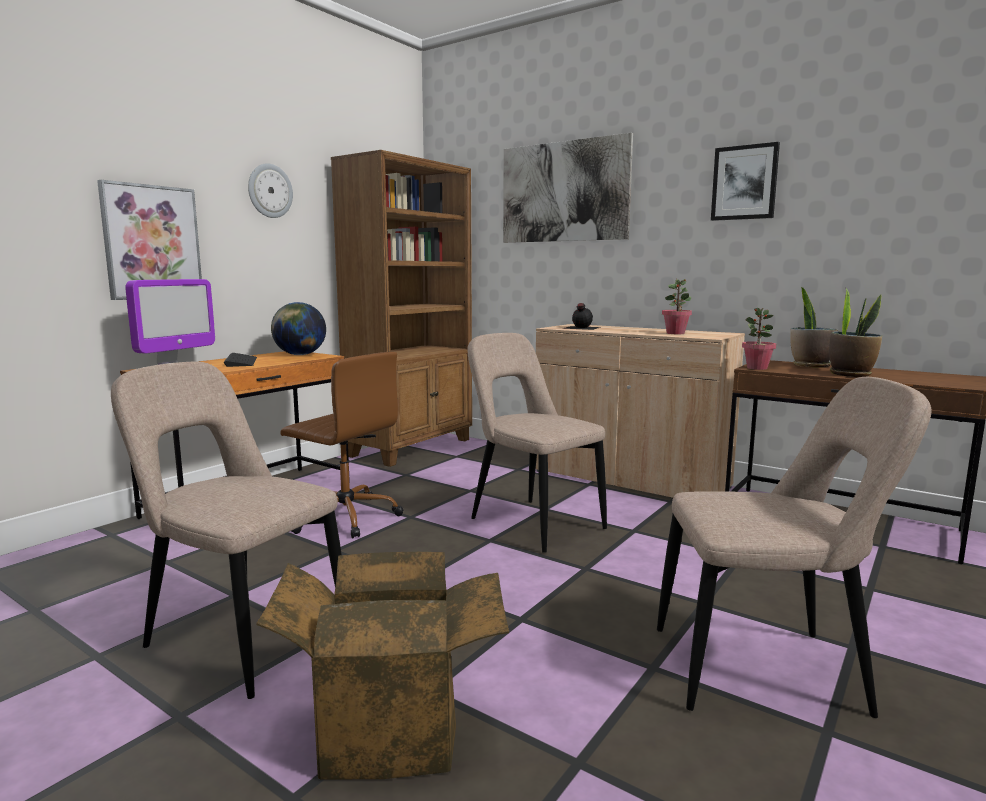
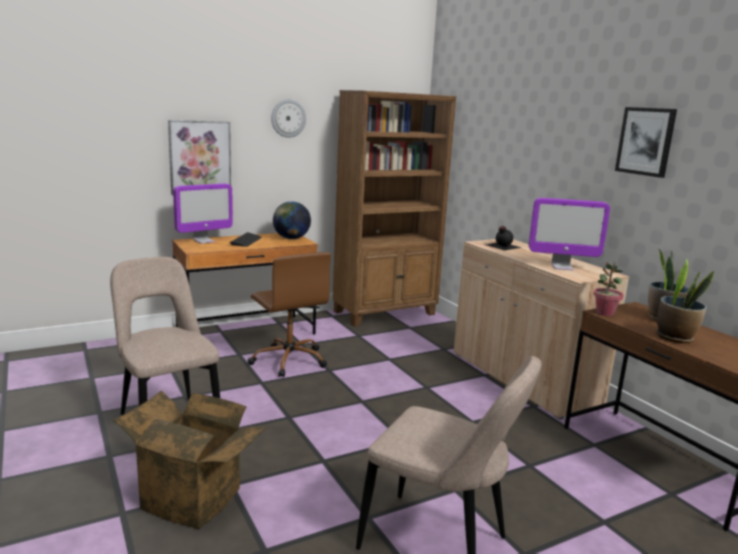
camera: 25 degrees right, 5 degrees up
(532, 523) = (405, 396): beige chair -> none
(564, 192) = (516, 125): picture -> none
(675, 333) = (562, 267): potted plant -> monitor

